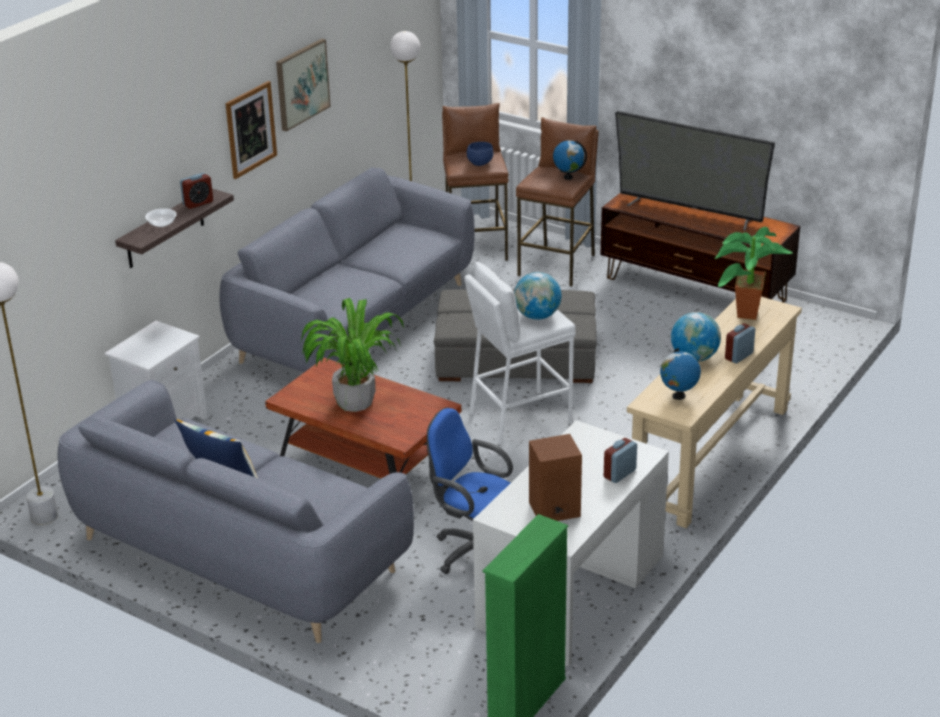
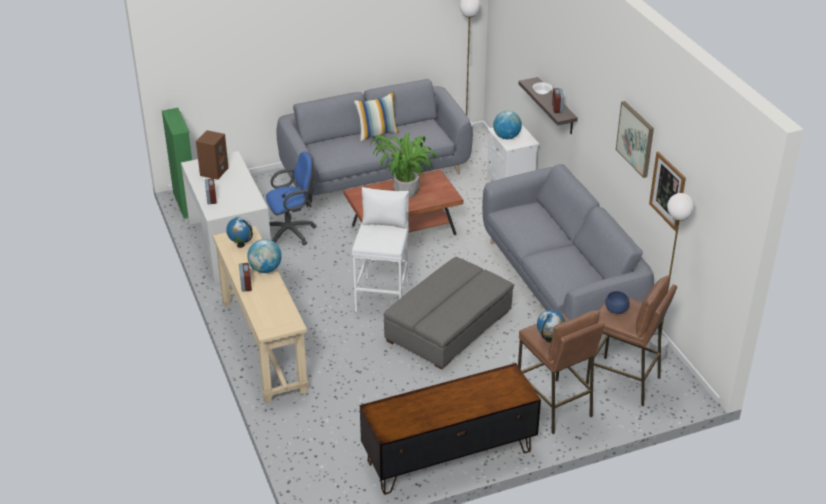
camera: 125 degrees right, 5 degrees up
(250, 129) = (603, 120): picture -> picture (667, 191)
(537, 316) = (374, 237): globe -> globe (506, 137)
(690, 211) = (462, 401): television -> none
(744, 316) = (279, 311): potted plant -> none

